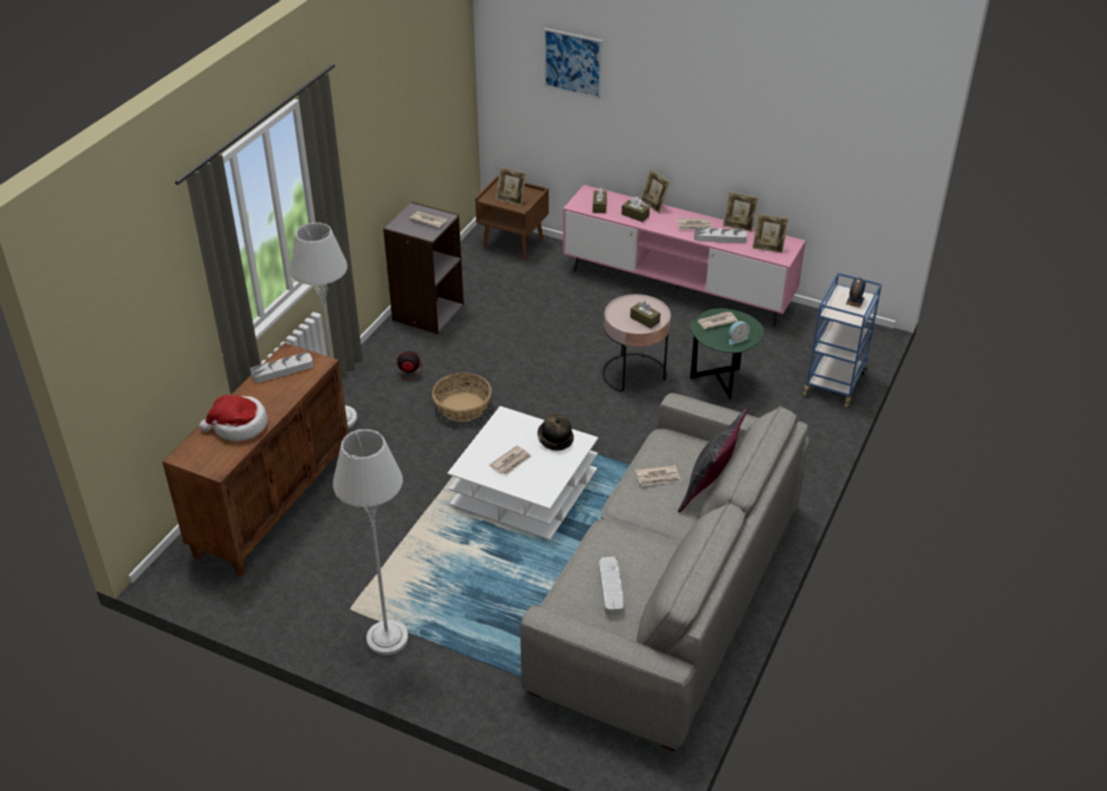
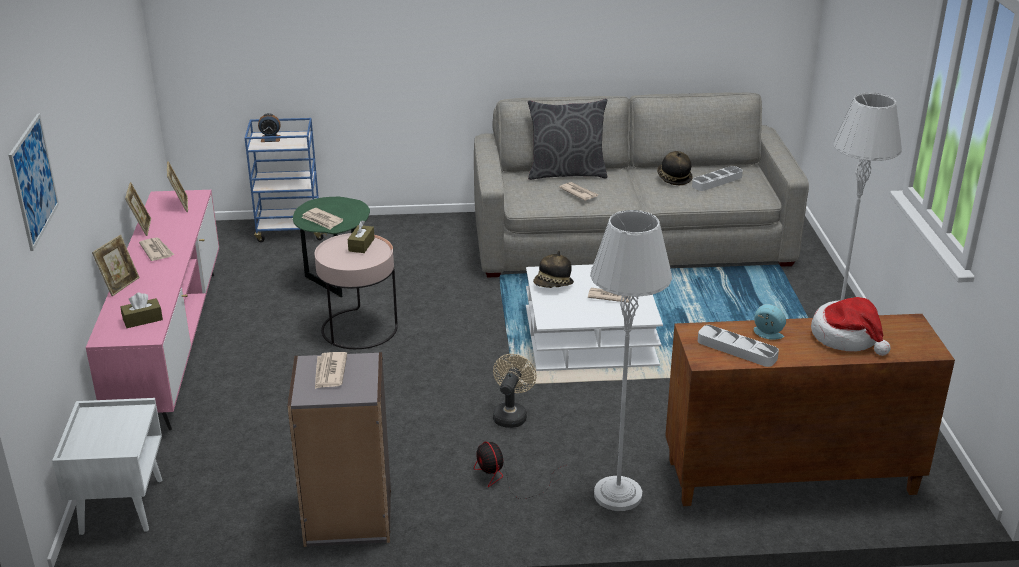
camera: 120 degrees left, 10 degrees down
(462, 407) = (511, 414): basket -> beige fan
(511, 200) = (121, 428): picture frame -> none
(514, 243) = (121, 505): brown nightstand -> white nightstand
(635, 215) = (152, 291): brown tissue box -> none
(642, 559) = (673, 178): none -> hat
(719, 238) = (175, 232): grey tray -> none
(737, 339) = (344, 206): alarm clock -> alarm clock (767, 334)

